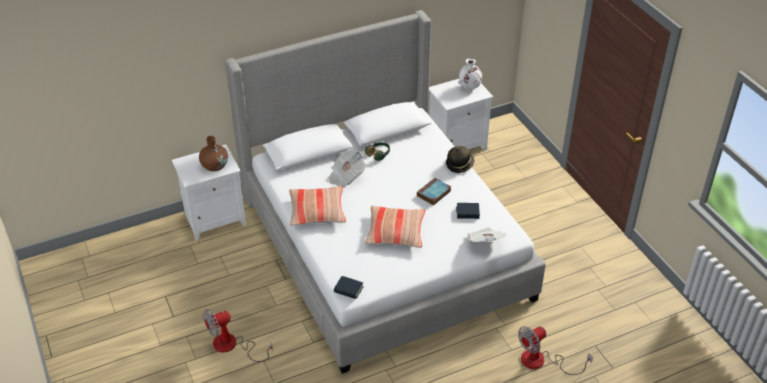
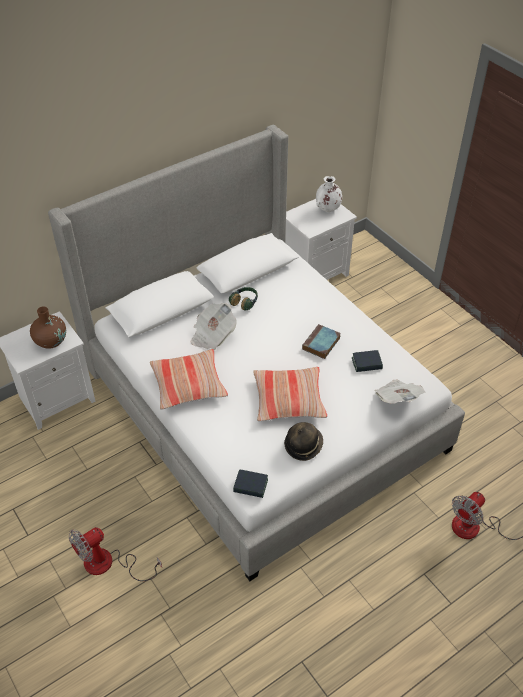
camera: 10 degrees left, 5 degrees up
(459, 164) = (341, 303): hat -> hat (303, 445)

